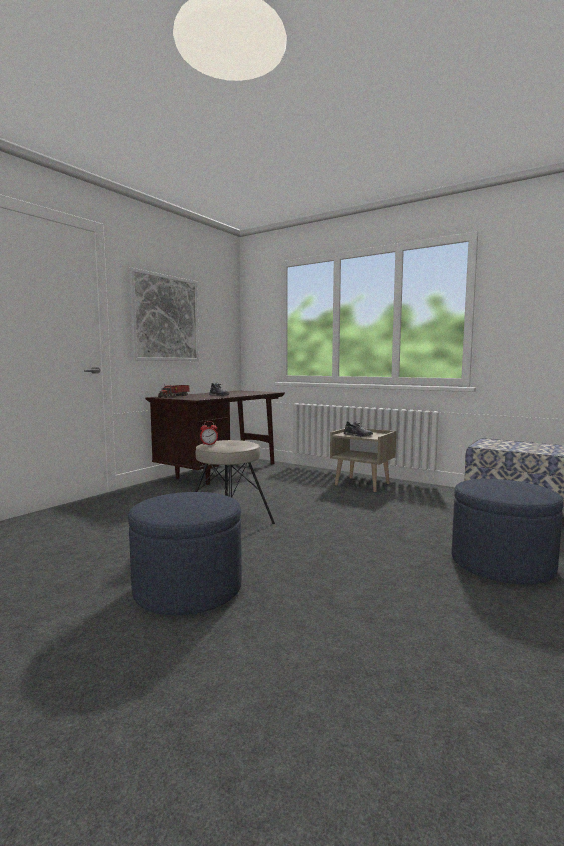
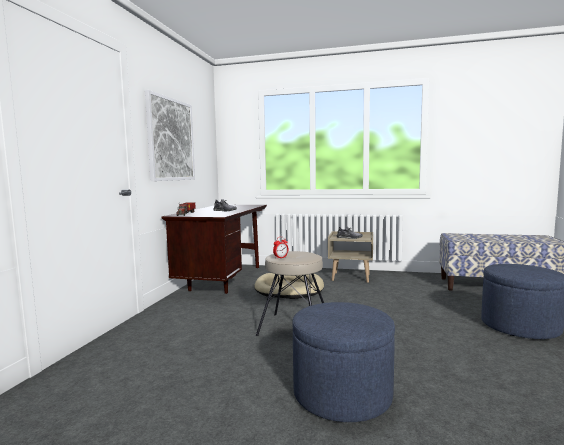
camera: 20 degrees left, 0 degrees up
(276, 488) = (289, 289): none -> beige dog bed

